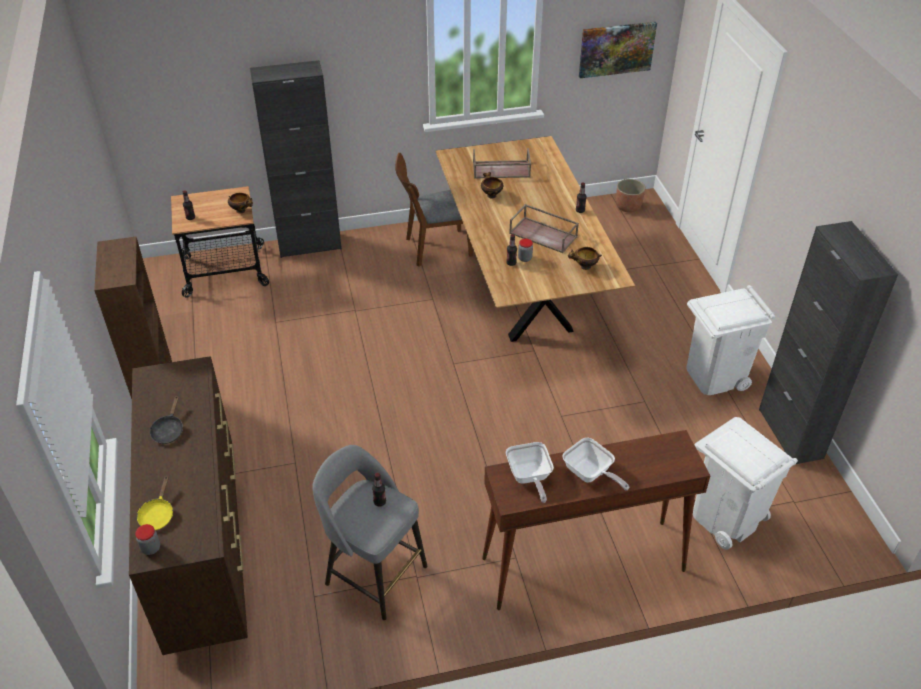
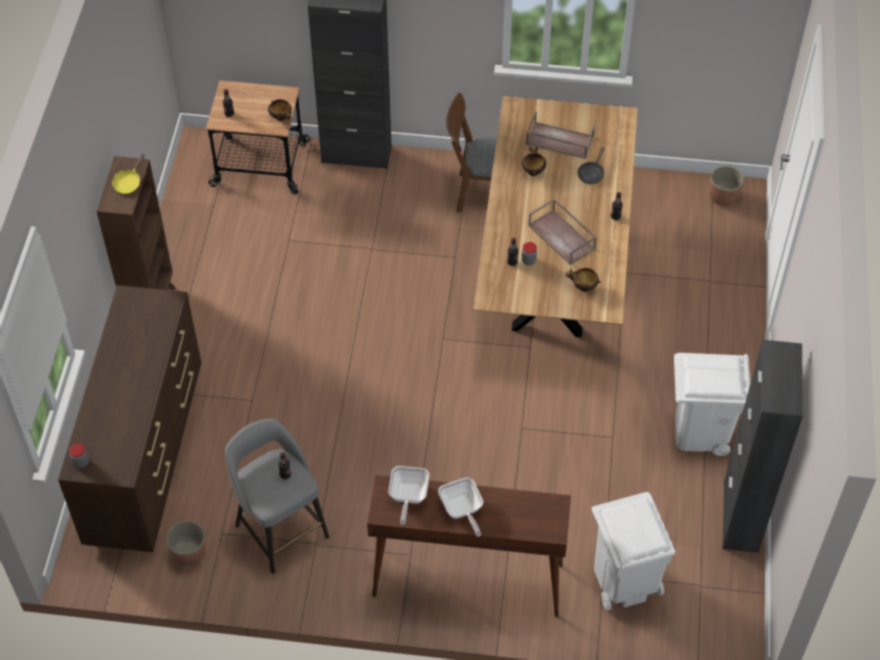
camera: 20 degrees right, 10 degrees up
(157, 514) = (95, 434): yellow frying pan -> yellow frying pan (128, 182)
(168, 430) = (128, 357): black frying pan -> black frying pan (591, 173)
(286, 628) = (189, 553): none -> planter
(616, 49) = (724, 36): picture -> none

